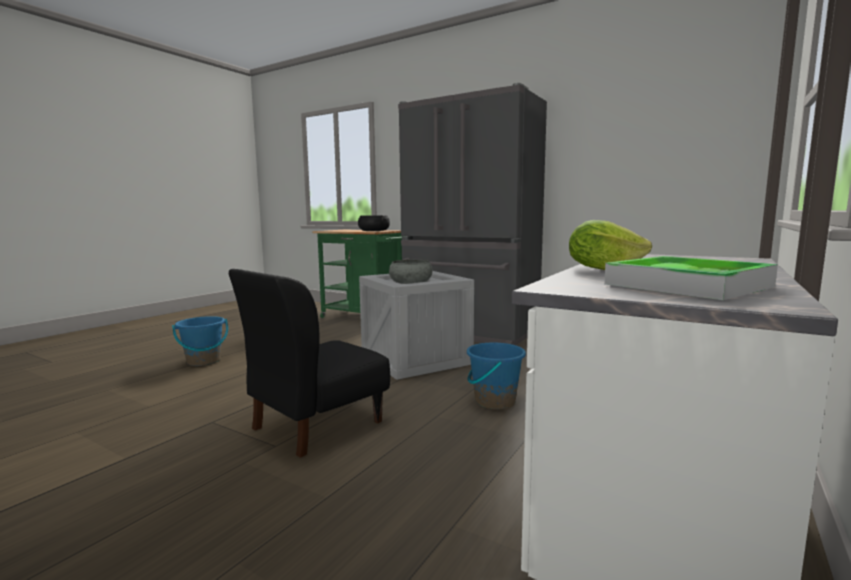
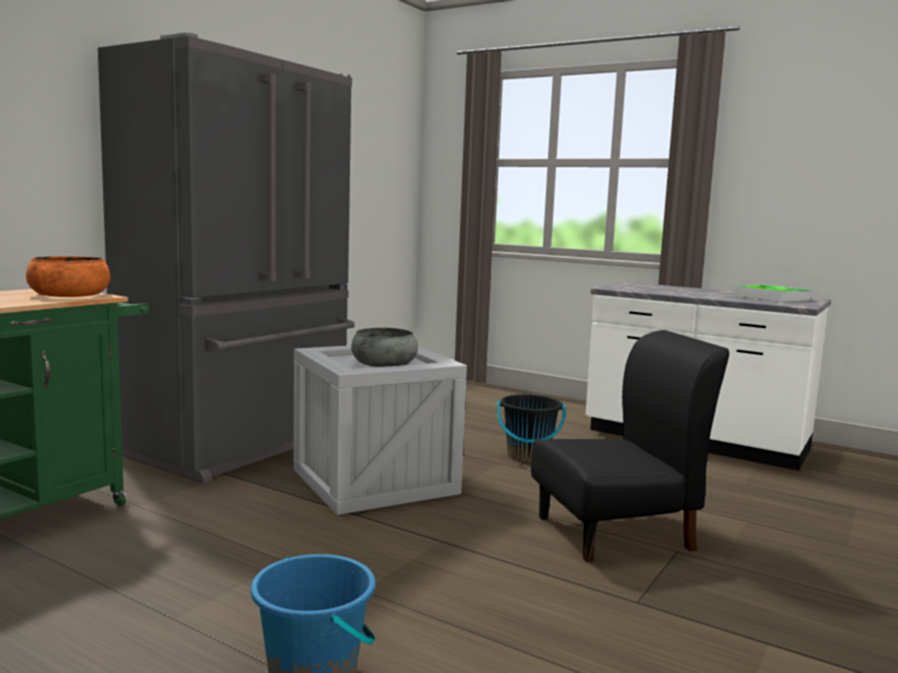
camera: 90 degrees left, 0 degrees up
(316, 425) = (616, 533): black chair -> black chair turned 60 degrees counterclockwise
(374, 231) = (70, 295): black bowl -> orange bowl
(494, 401) = (528, 456): blue bucket -> black bucket
(602, 269) = (712, 297): lettuce -> none

